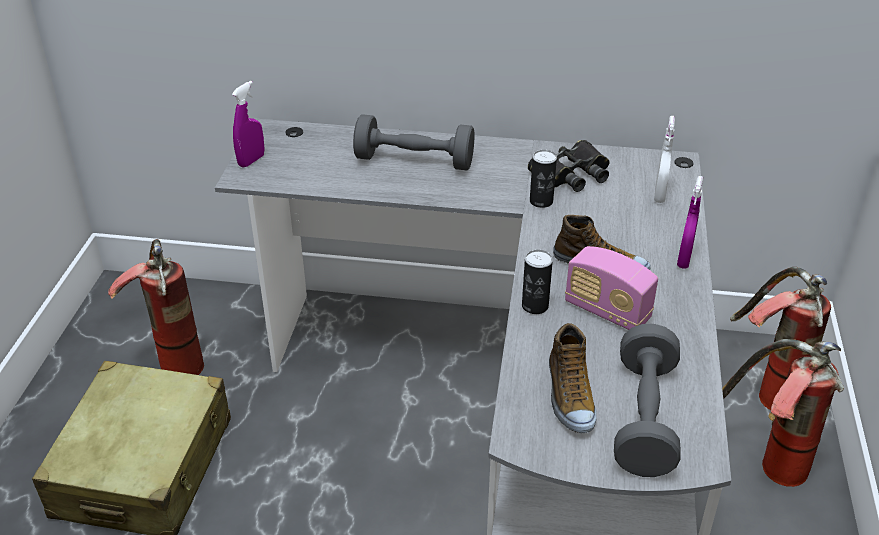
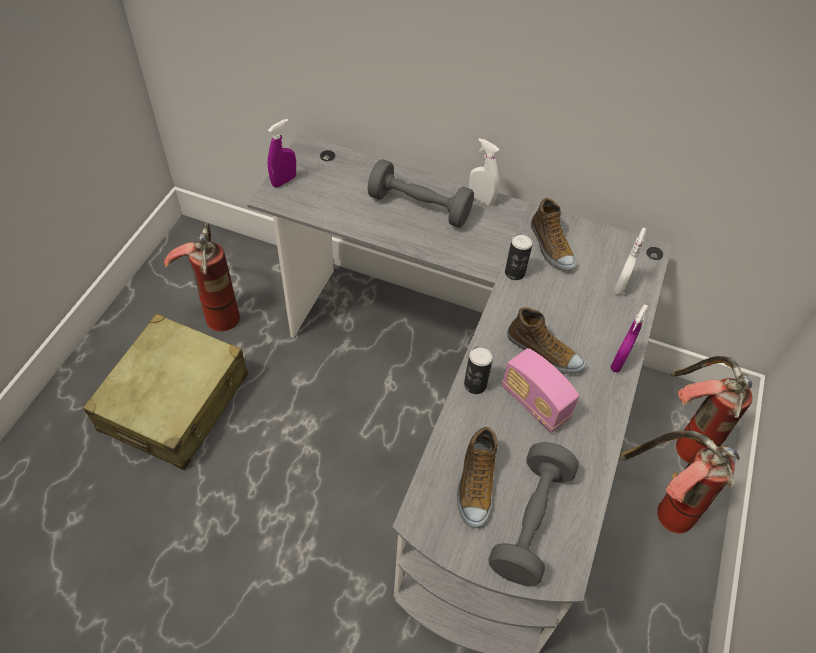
camera: 10 degrees right, 15 degrees up
(480, 145) = (481, 199): none -> white spray bottle
(571, 173) = (550, 247): black binoculars -> shoe

